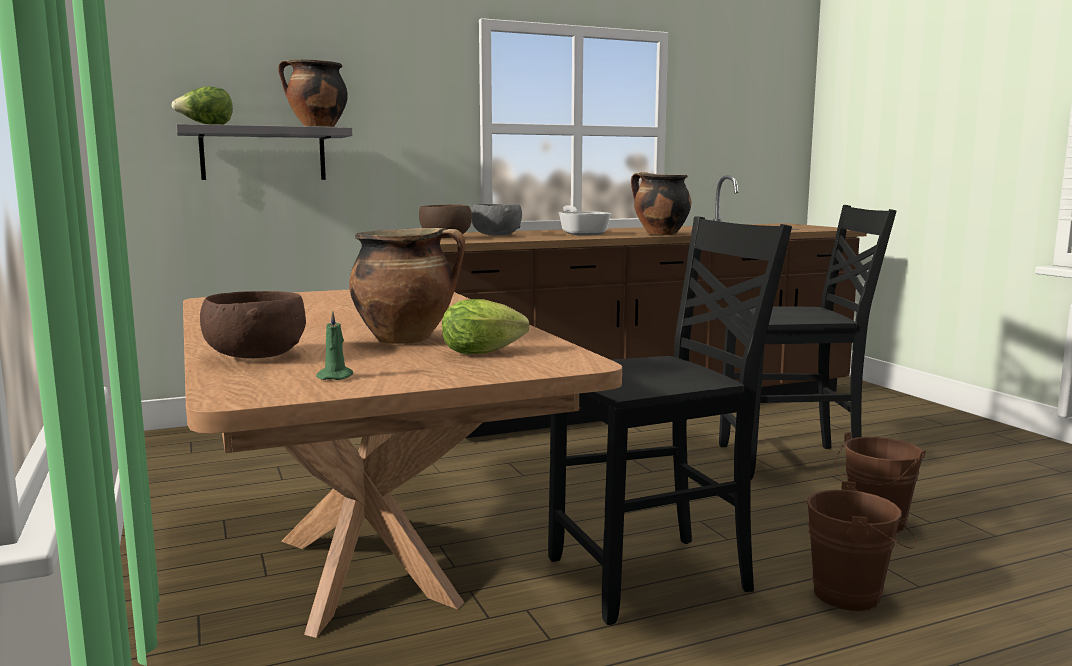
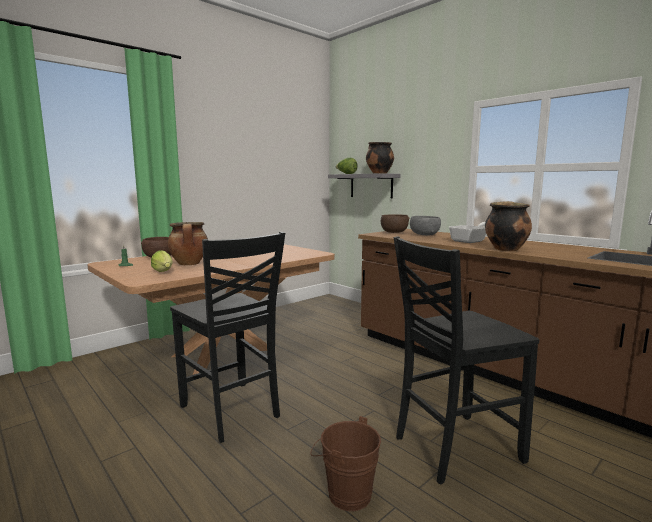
camera: 70 degrees right, 0 degrees up
(791, 462) = (454, 448): black chair -> black chair turned 90 degrees clockwise
(855, 595) = (221, 481): brown bucket -> none

